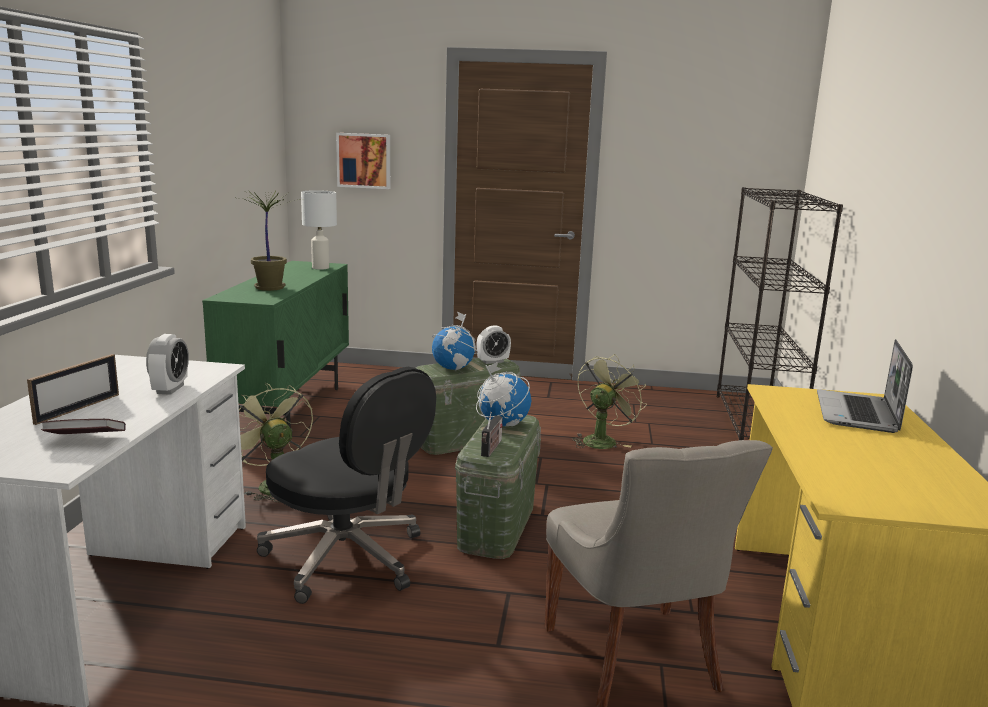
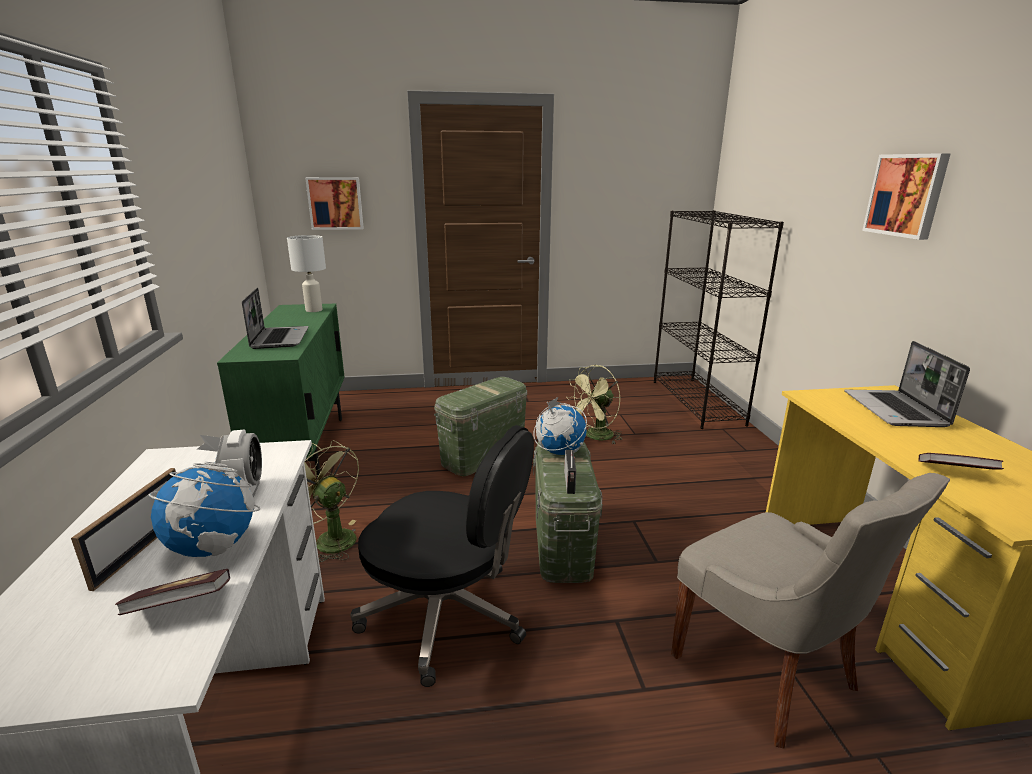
camera: 15 degrees left, 5 degrees up
(269, 287) = (279, 338): potted plant -> laptop
(454, 368) = (473, 395): globe -> globe (215, 546)
(493, 361) = (501, 383): alarm clock -> none
(602, 440) = (595, 437): green fan -> green fan turned 150 degrees counterclockwise
(840, 464) = (955, 473): none -> book
(923, 176) = (906, 195): none -> picture

